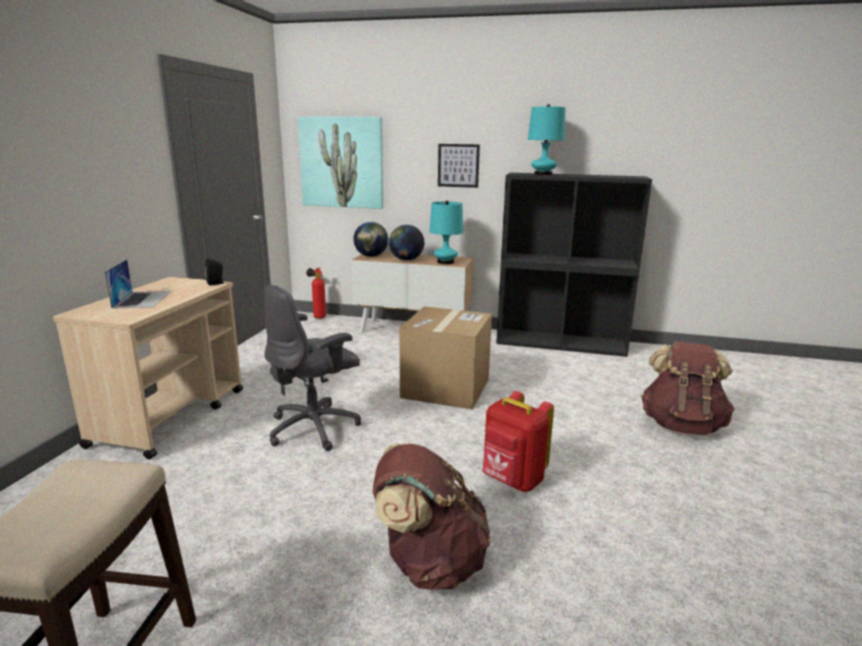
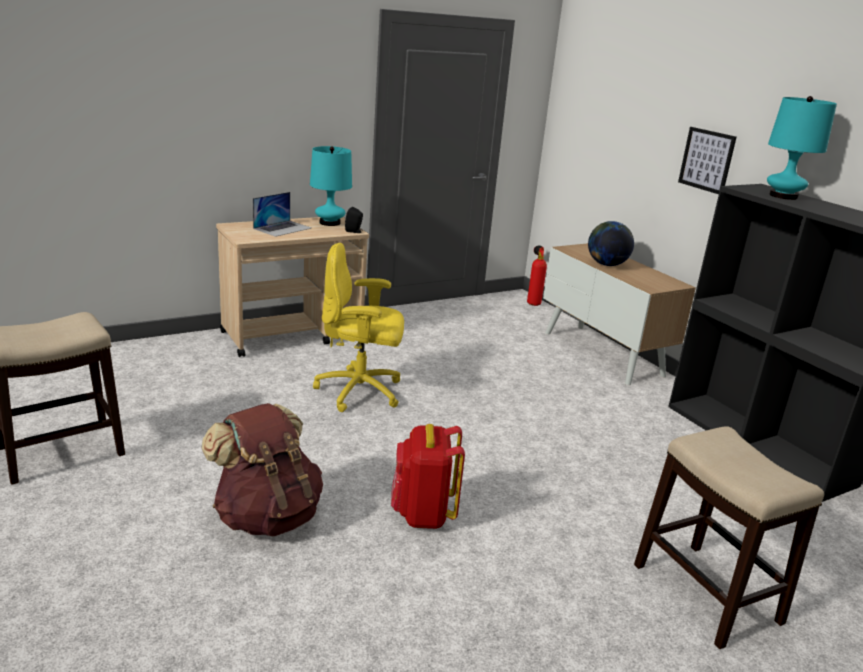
camera: 45 degrees right, 5 degrees up
(315, 428) = (361, 392): grey office chair -> yellow office chair
(342, 162) = (594, 130): picture -> none
(371, 256) = (580, 249): globe -> none
(445, 262) = (643, 281): turquoise table lamp -> turquoise table lamp (330, 223)
(446, 388) = (522, 418): cardboard box -> none
(681, 425) = (707, 594): brown backpack -> stool

